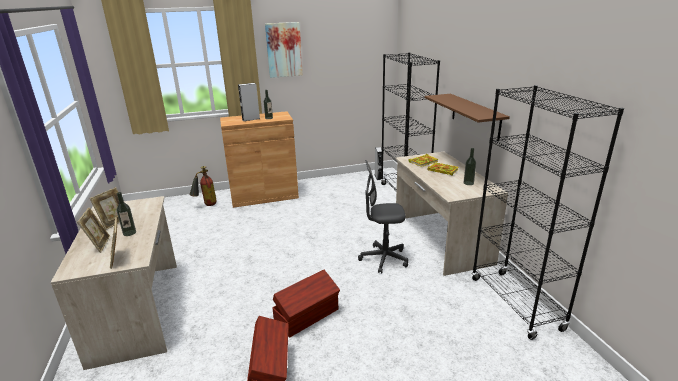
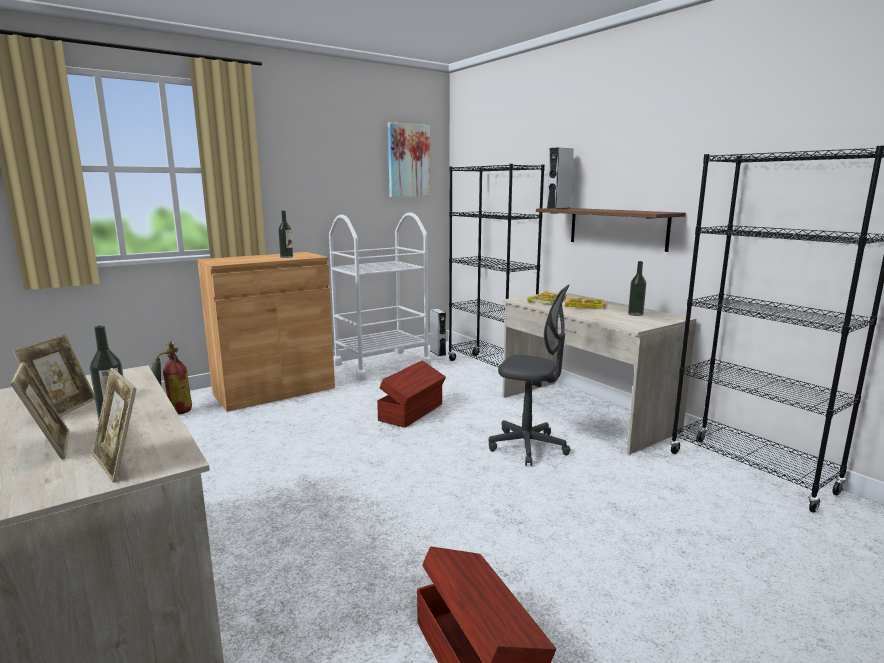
camera: 20 degrees left, 10 degrees down
(251, 119) = (257, 258): grey speaker -> grey speaker (558, 208)
(284, 50) = (298, 159): picture -> picture (408, 161)
(307, 316) = (472, 547): brown storage box -> brown storage box (412, 412)
(336, 183) = (381, 365): none -> white cart
(384, 259) = (528, 447): grey office chair -> grey office chair turned 135 degrees counterclockwise

